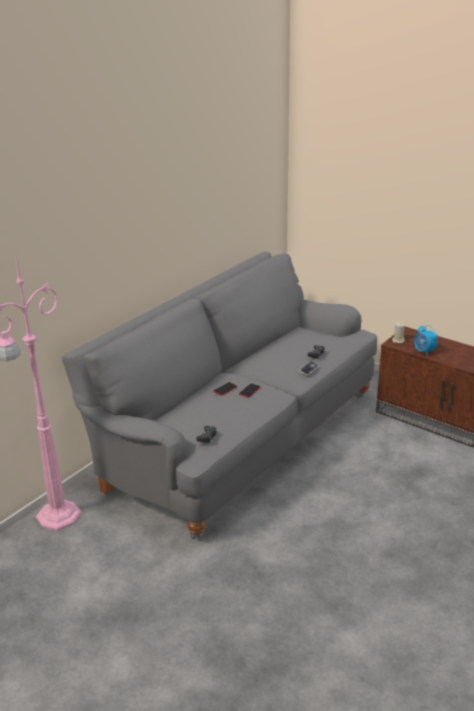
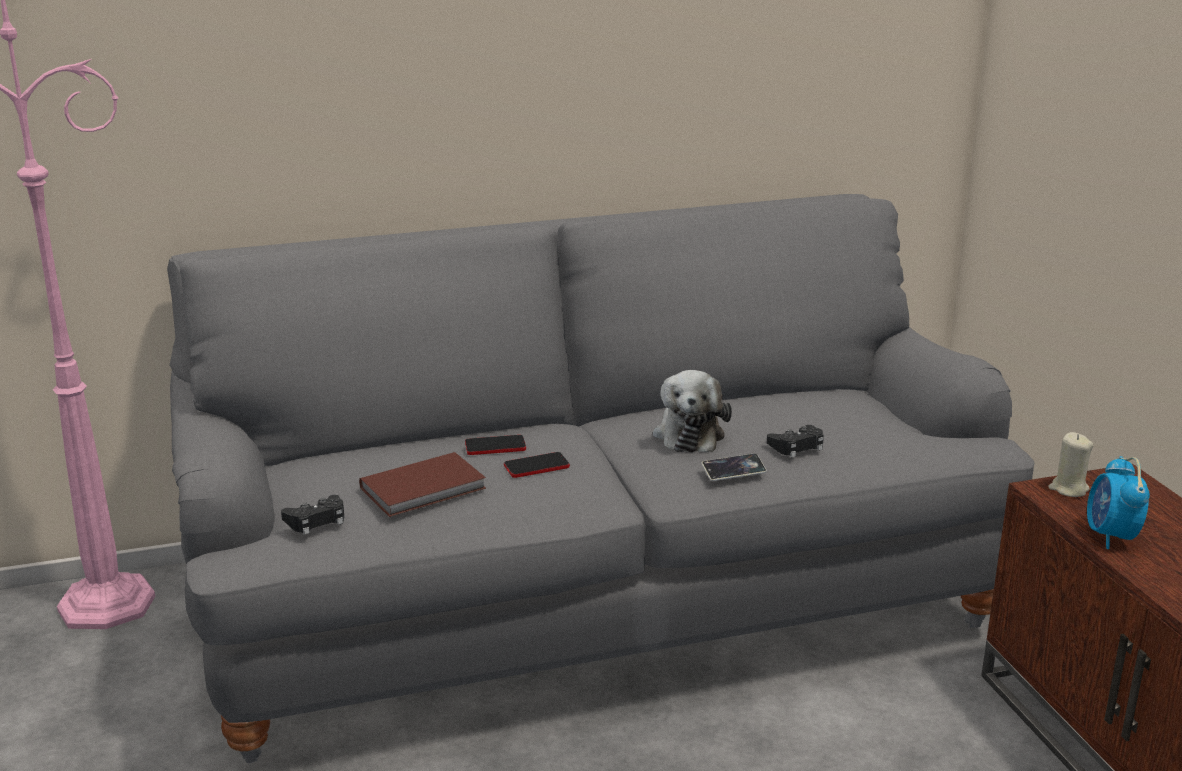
camera: 35 degrees right, 5 degrees down
(227, 412) = (425, 489): none -> brown book
(278, 361) = (689, 433): none -> plush toy

